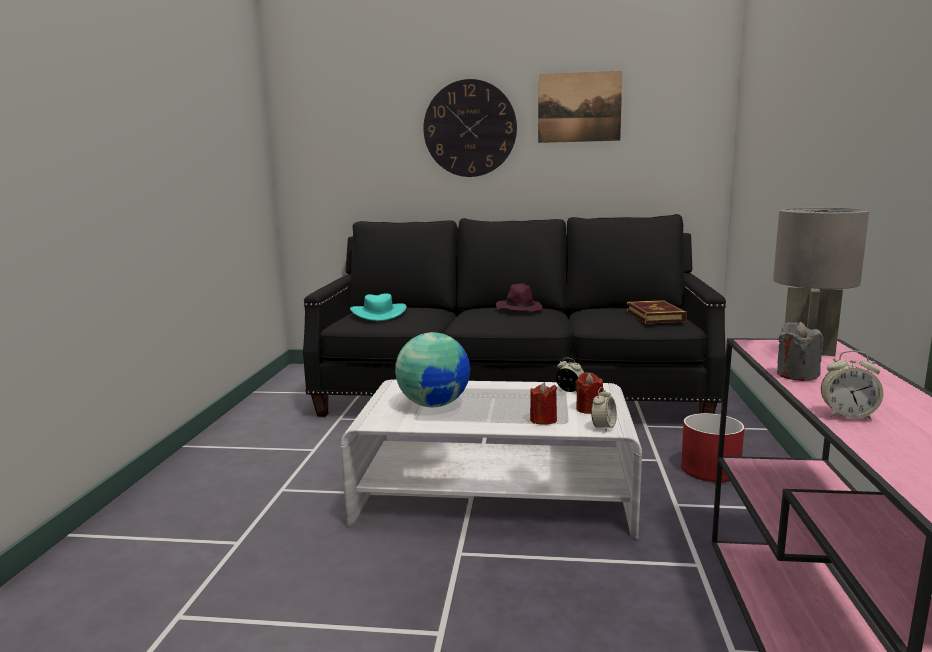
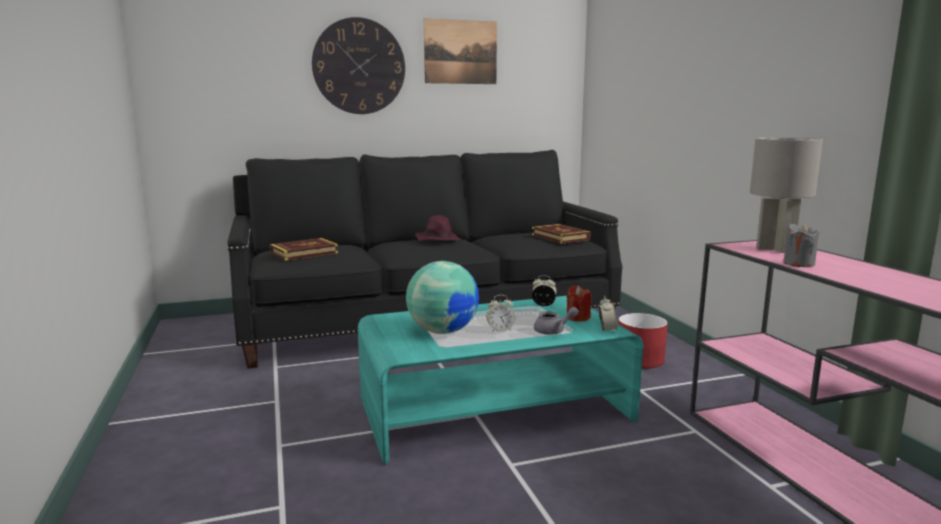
camera: 25 degrees left, 0 degrees up
(378, 313) = (304, 253): turquoise hat -> book
(494, 494) = (493, 409): white coffee table -> turquoise coffee table
(543, 420) = (554, 331): red candle -> grey teapot
(847, 415) = (876, 285): alarm clock -> alarm clock (500, 330)

